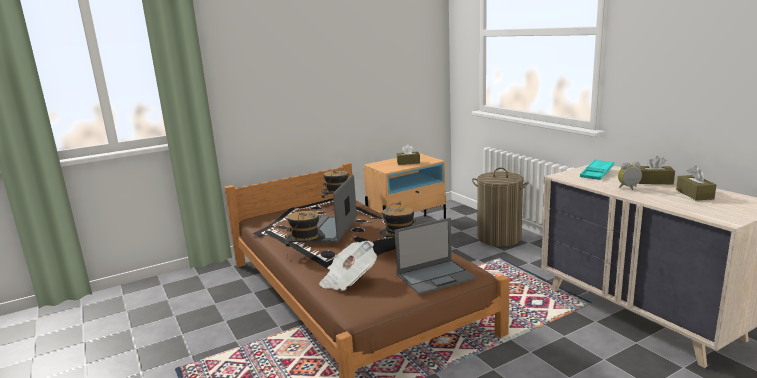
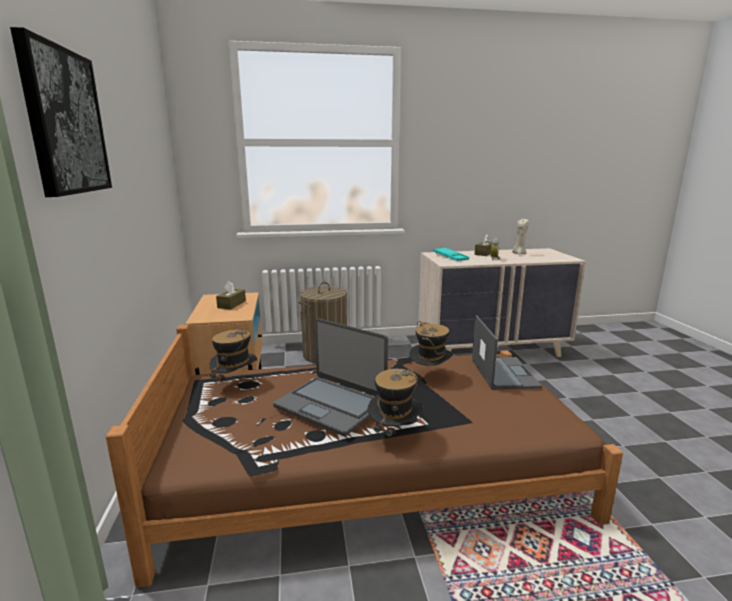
camera: 70 degrees left, 0 degrees up
(275, 44) = (65, 122): none -> picture
(348, 280) = (491, 418): newspaper -> none
(694, 194) = (519, 253): brown tissue box -> beige candle

